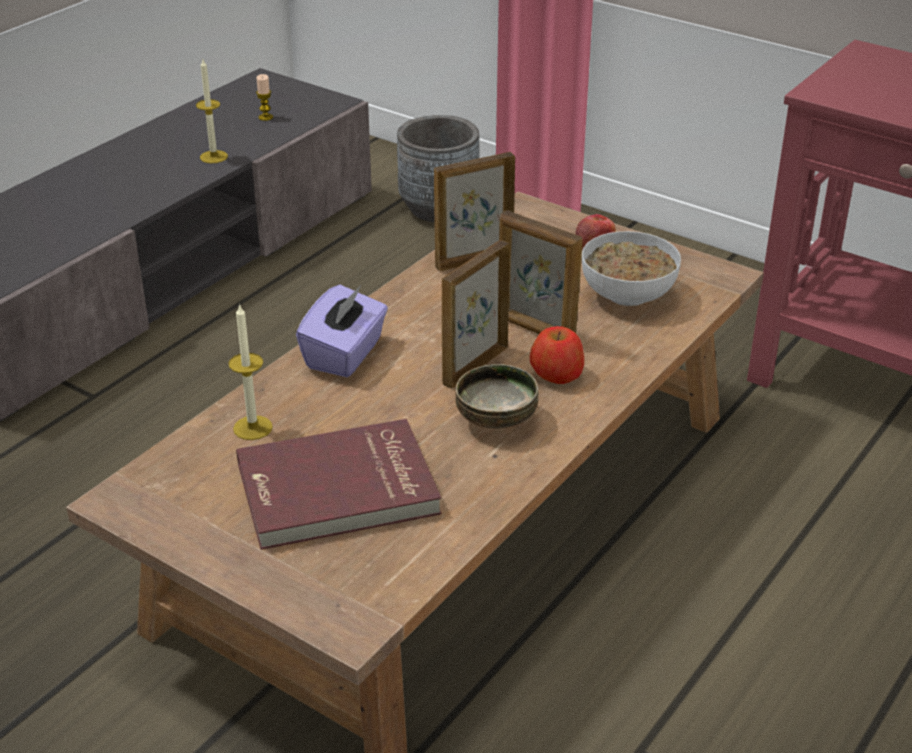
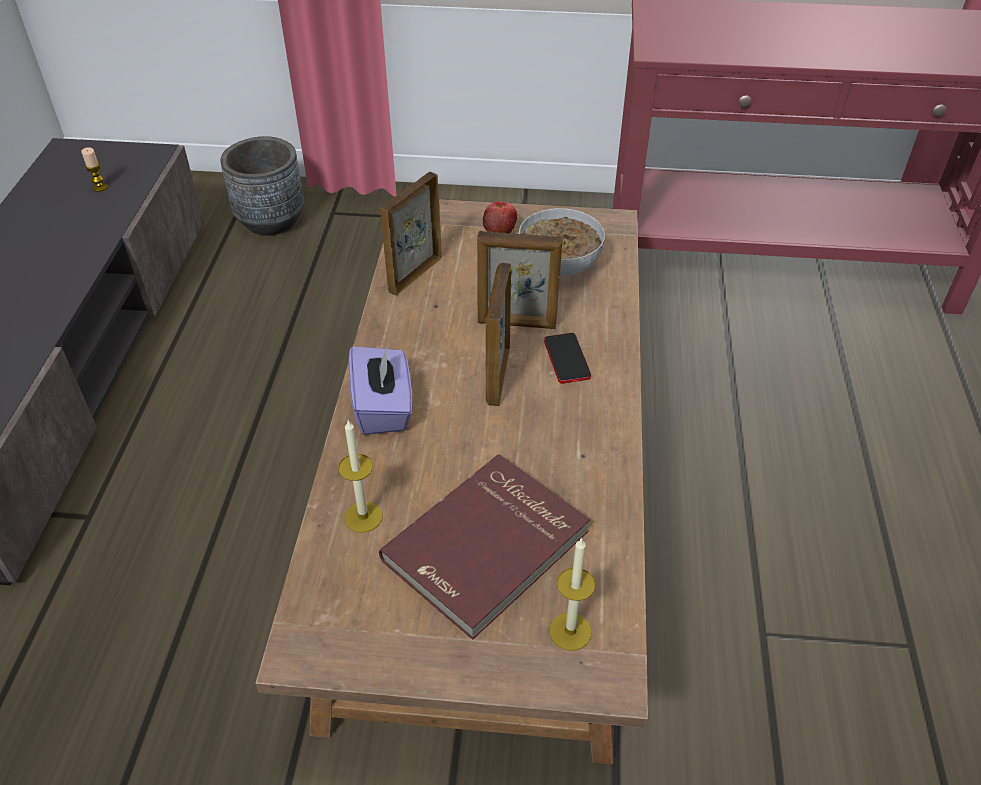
camera: 30 degrees left, 10 degrees up
(213, 157) = (81, 243): candle -> candle (570, 631)
(497, 421) = (558, 422): bowl -> none
(556, 374) = (567, 359): apple -> phone

